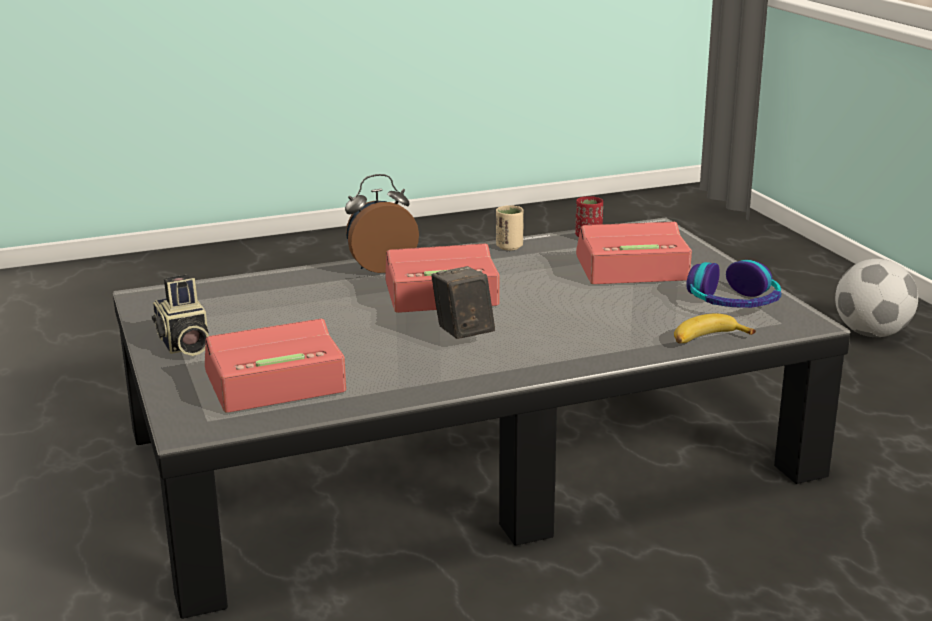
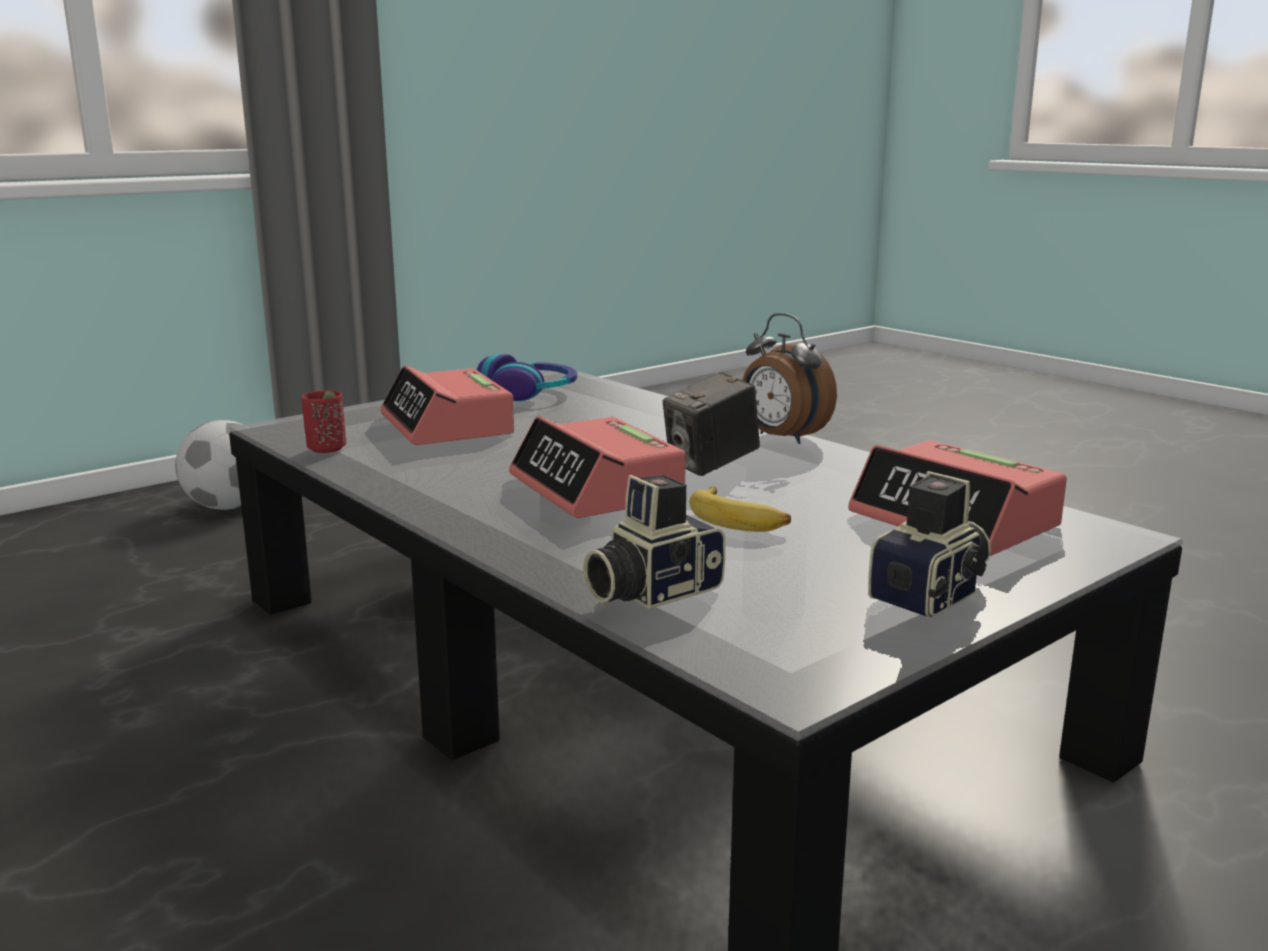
camera: 110 degrees left, 5 degrees down
(268, 286) = (650, 591): none -> camera
(380, 267) = (509, 534): alarm clock -> alarm clock (782, 438)
(509, 247) = (382, 479): beige cup -> none
(707, 339) = (631, 395): banana -> banana (739, 520)

